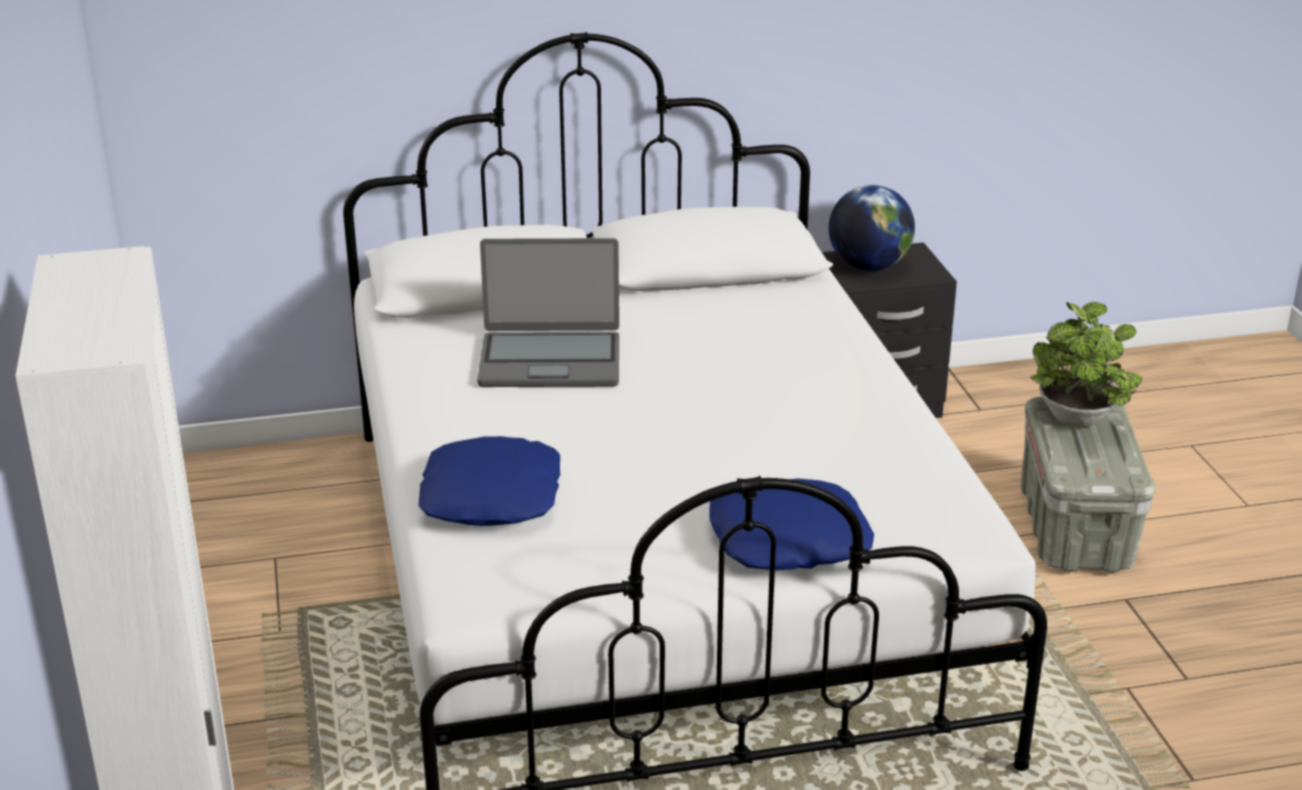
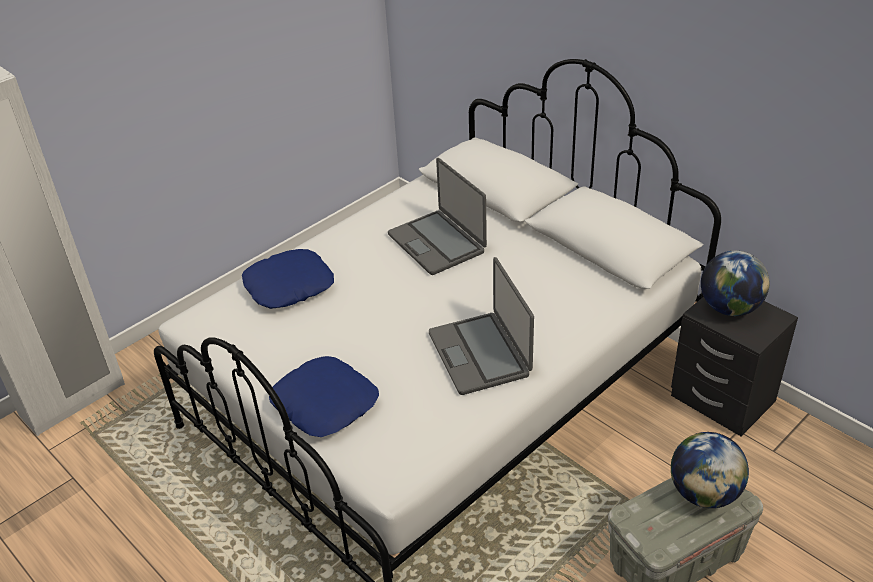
camera: 60 degrees right, 10 degrees up
(813, 406) = (480, 354): none -> laptop
(1077, 421) = (704, 493): potted plant -> globe

